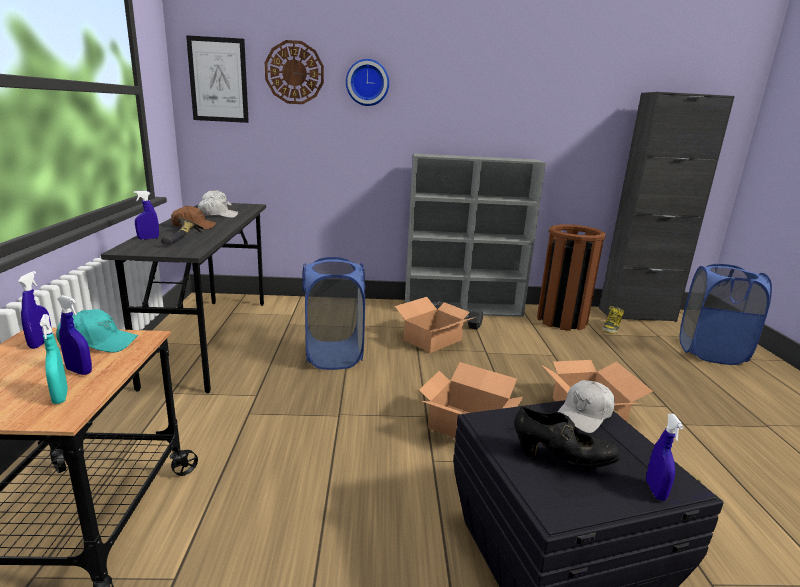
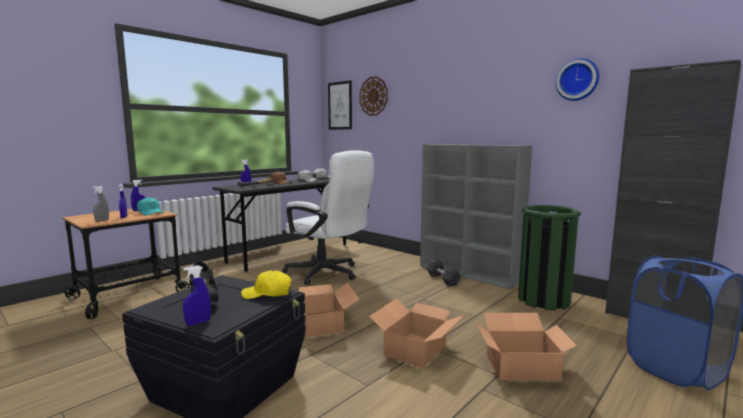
camera: 45 degrees right, 10 degrees down
(60, 397) = (102, 220): turquoise spray bottle -> grey spray bottle
(333, 355) = (328, 274): blue laundry basket -> white office chair
(367, 83) = (411, 97): wall clock -> wall clock (578, 80)
(431, 340) = (402, 282): cardboard box -> cardboard box (520, 366)
(561, 320) = (544, 300): brown trash can -> green trash can
(584, 414) = (267, 293): white cap -> yellow cap
(611, 328) = (587, 318): boot -> none

